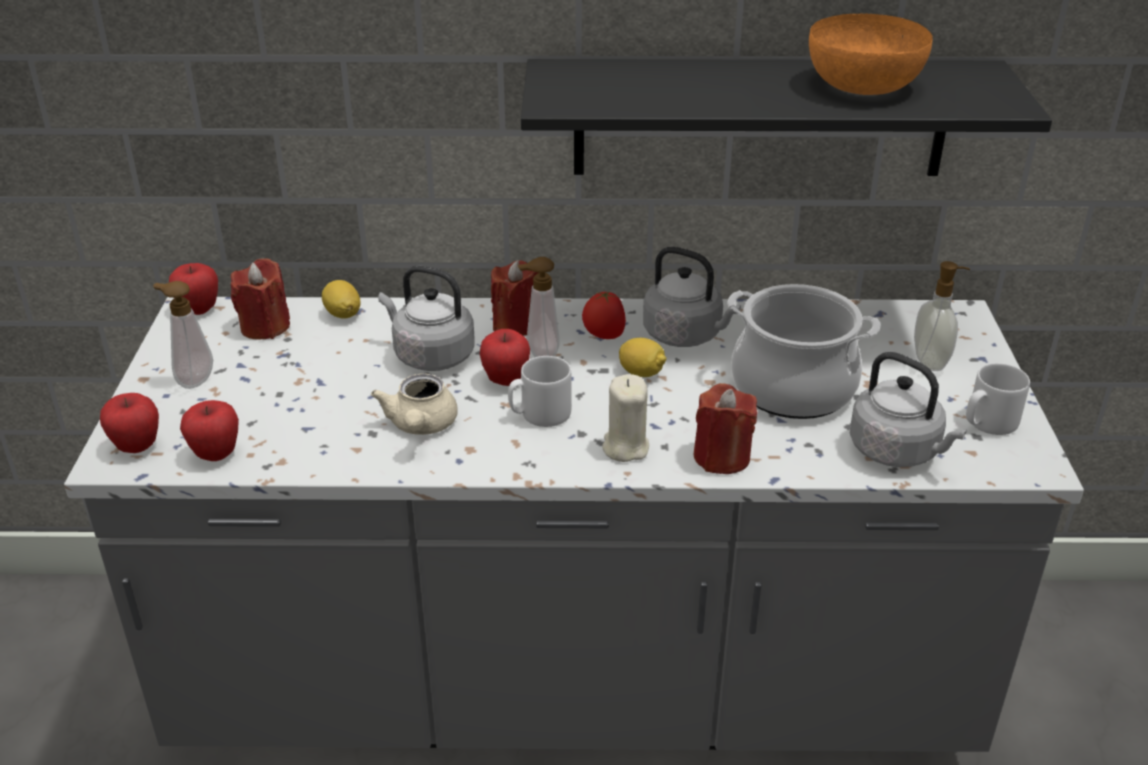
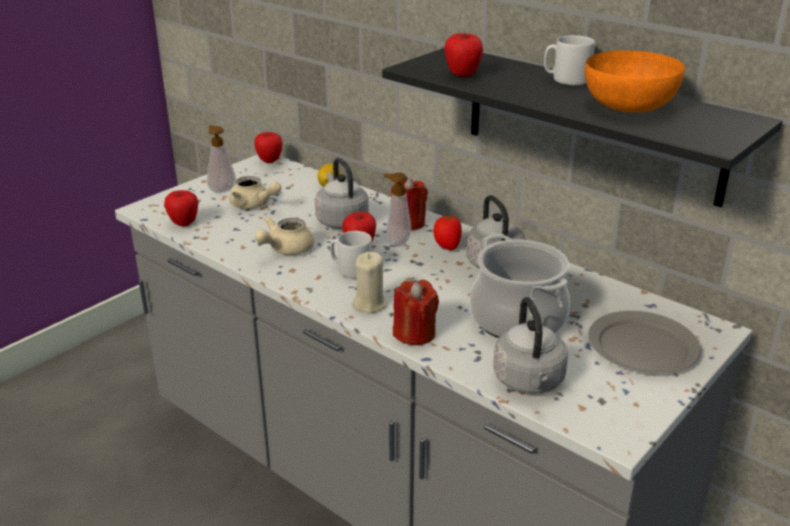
camera: 40 degrees right, 5 degrees down
(137, 447) = (160, 207): apple -> apple (462, 75)
(265, 327) = (286, 178): red candle -> none
(279, 384) = (254, 205): none -> beige teapot
(641, 373) = (438, 273): lemon -> none
(931, 361) = (642, 346): soap dispenser -> grey plate
(987, 423) = (623, 397): grey mug -> grey mug (566, 80)

